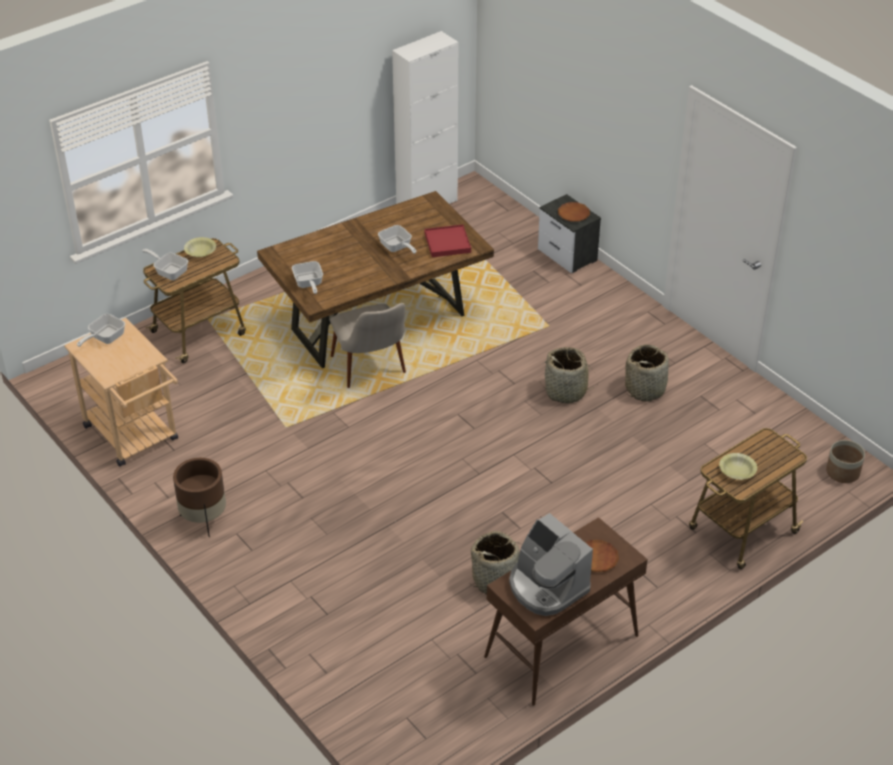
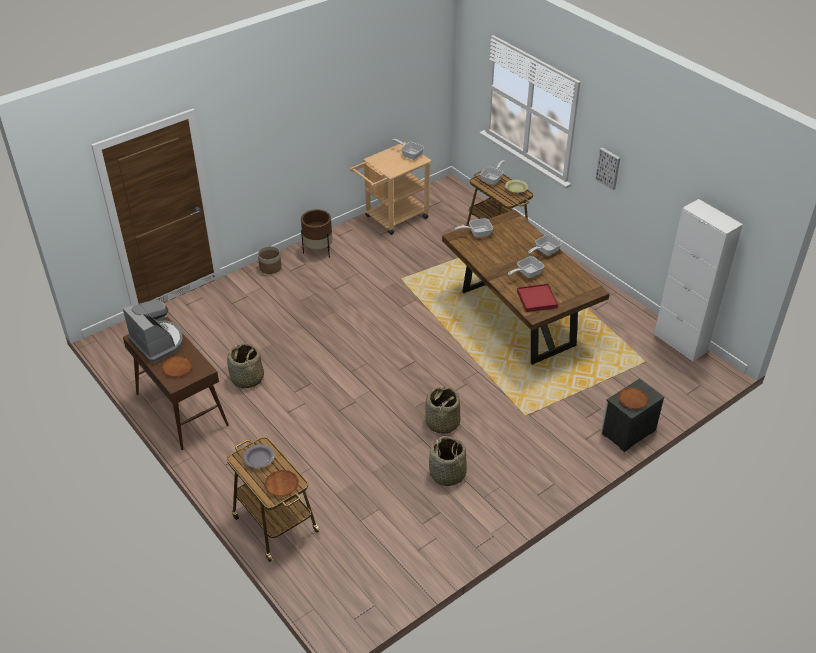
camera: 90 degrees right, 0 degrees up
(276, 121) = (608, 168): none -> picture
(352, 231) = (544, 251): none -> frying pan
(372, 373) = (459, 317): beige chair -> none
(546, 586) = (158, 343): coffee machine -> coffee machine turned 90 degrees clockwise
(737, 471) = (259, 459): yellow bowl -> grey bowl
(772, 448) = (281, 485): none -> brown plate
(843, 472) = (338, 608): planter -> planter (270, 267)

